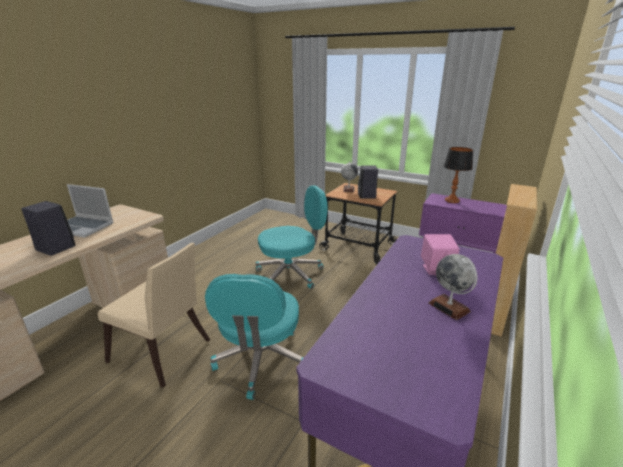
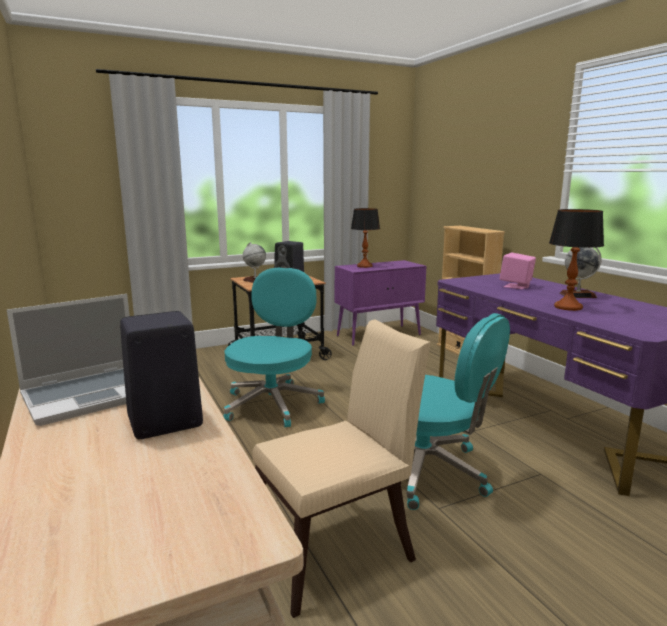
camera: 55 degrees left, 10 degrees down
(384, 309) = (568, 307): none -> table lamp

